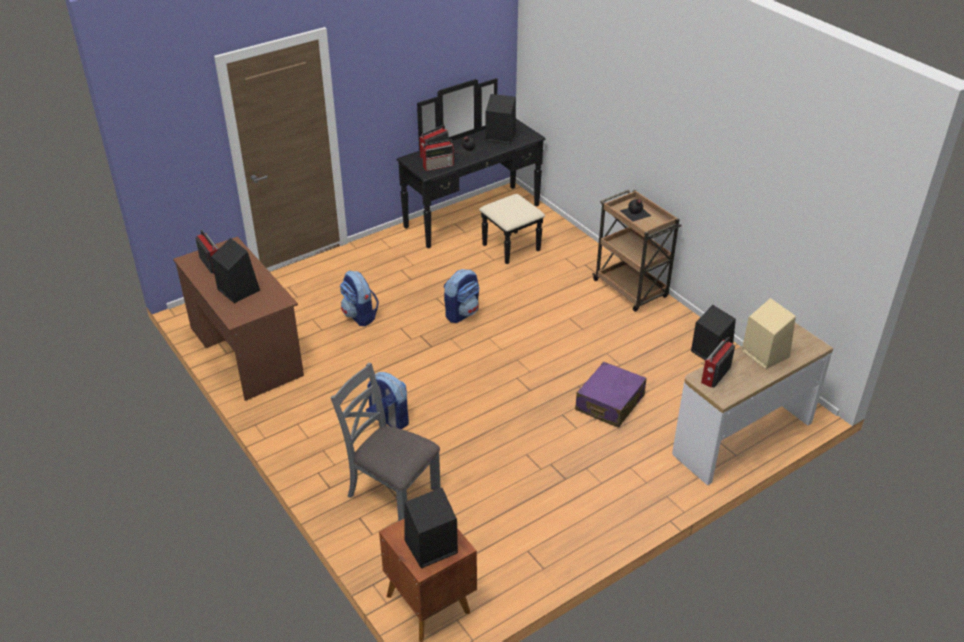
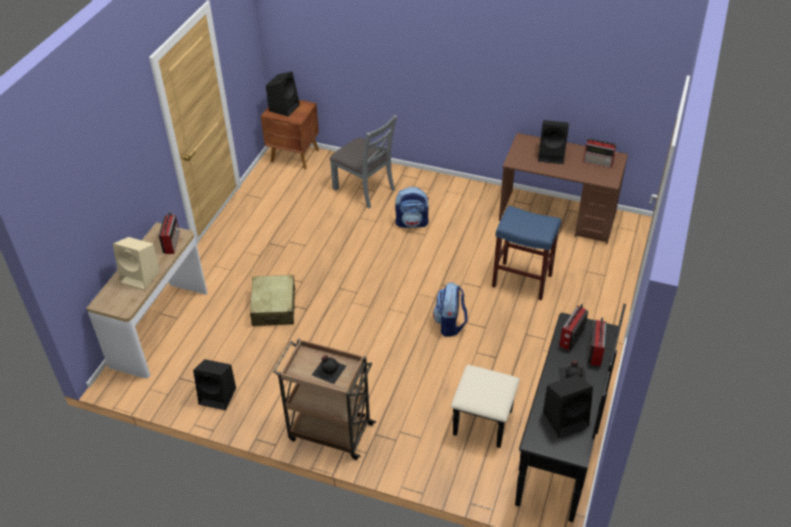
camera: 145 degrees right, 5 degrees up
(360, 316) = (521, 280): backpack -> blue stool
(392, 492) = (365, 189): grey chair -> grey chair turned 45 degrees clockwise
(609, 403) = (274, 307): purple suitcase -> beige suitcase

